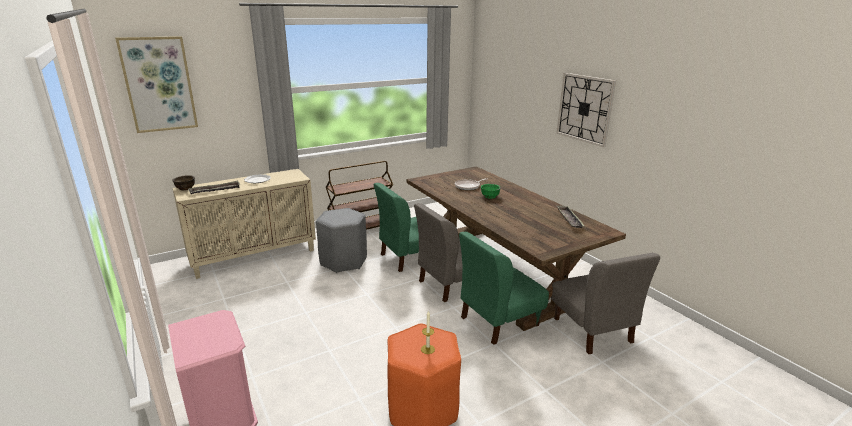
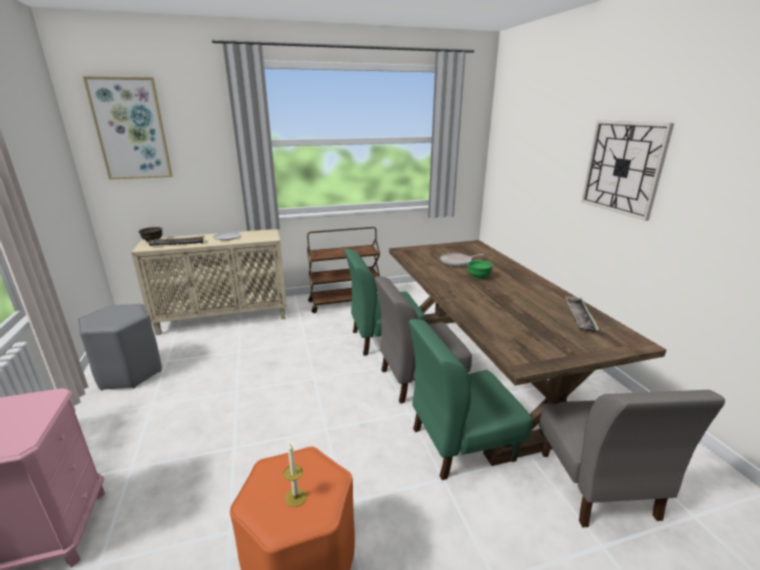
camera: 15 degrees right, 0 degrees up
(343, 261) = (309, 334): grey stool -> grey stool (130, 373)

